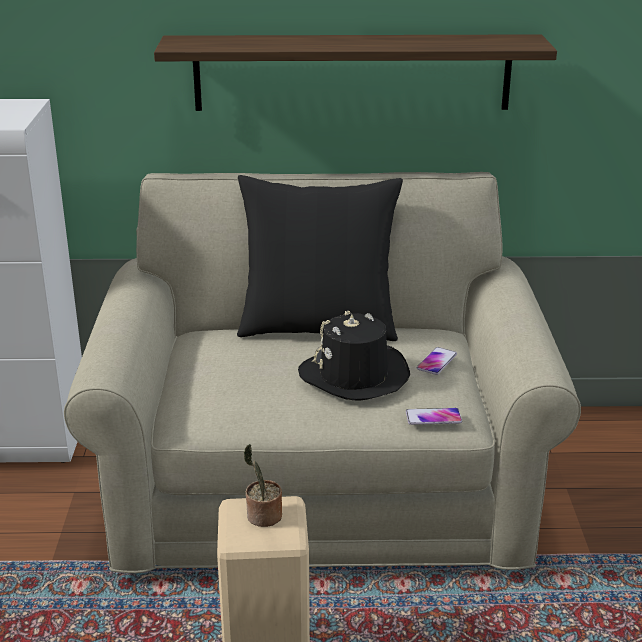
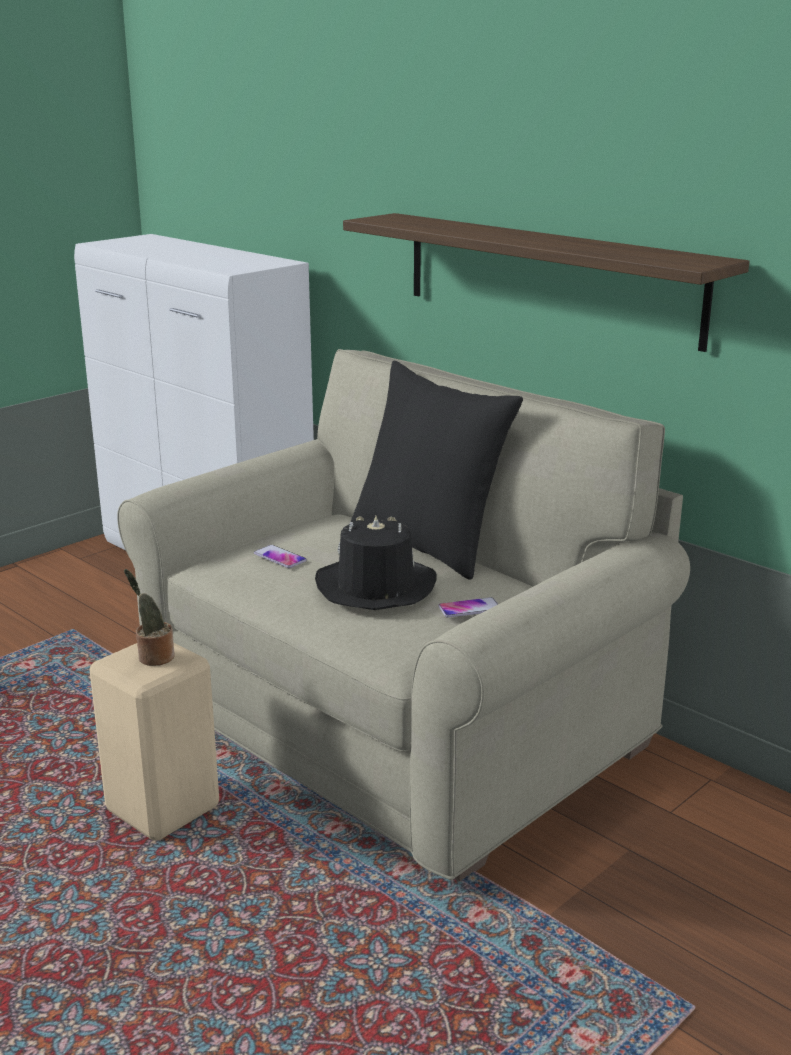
camera: 45 degrees right, 5 degrees down
(433, 417) = (375, 645): phone -> phone (280, 557)

